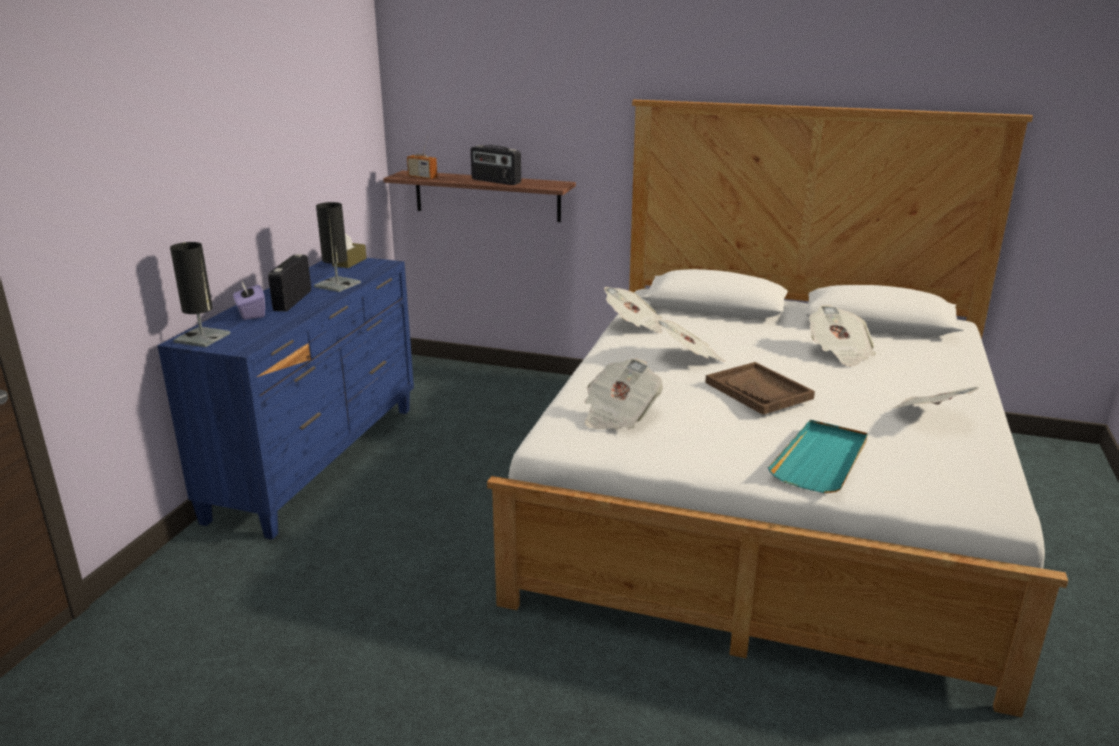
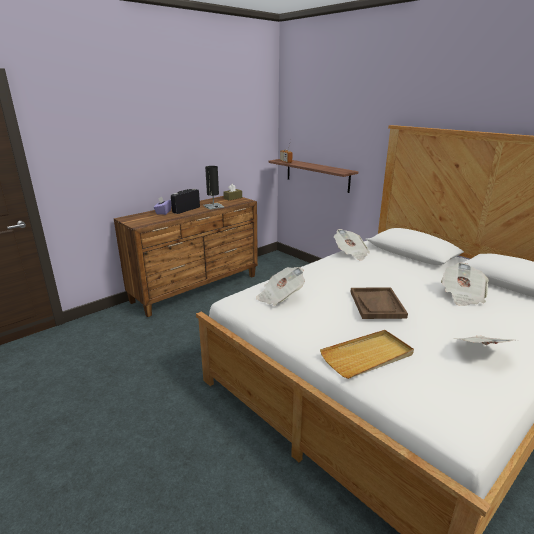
camera: 30 degrees right, 0 degrees up
(202, 338) = (131, 218): black table lamp -> none
(318, 460) = (197, 288): blue dresser -> brown dresser
(495, 181) = (317, 167): radio -> none
(689, 358) = (359, 277): newspaper -> none
(821, 460) = (367, 356): turquoise tray -> beige tray

